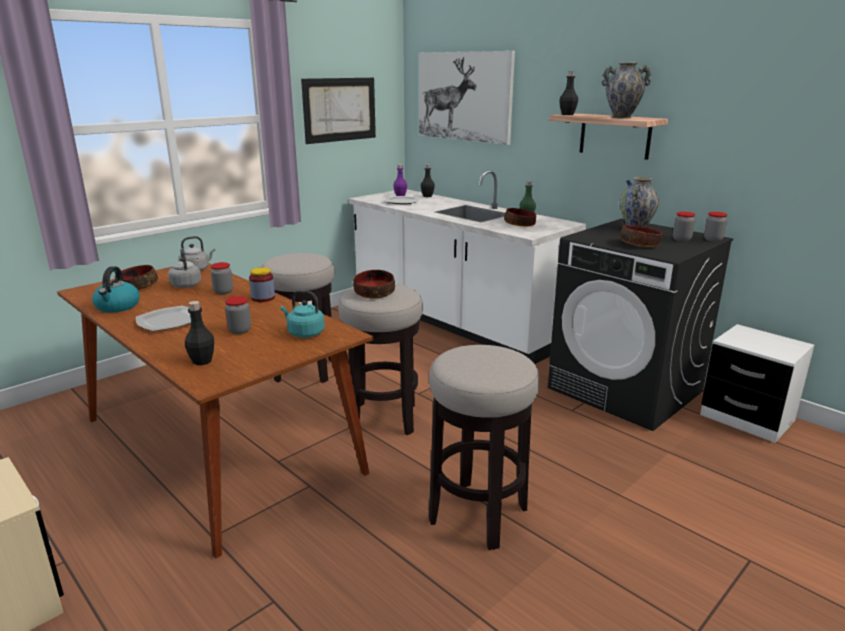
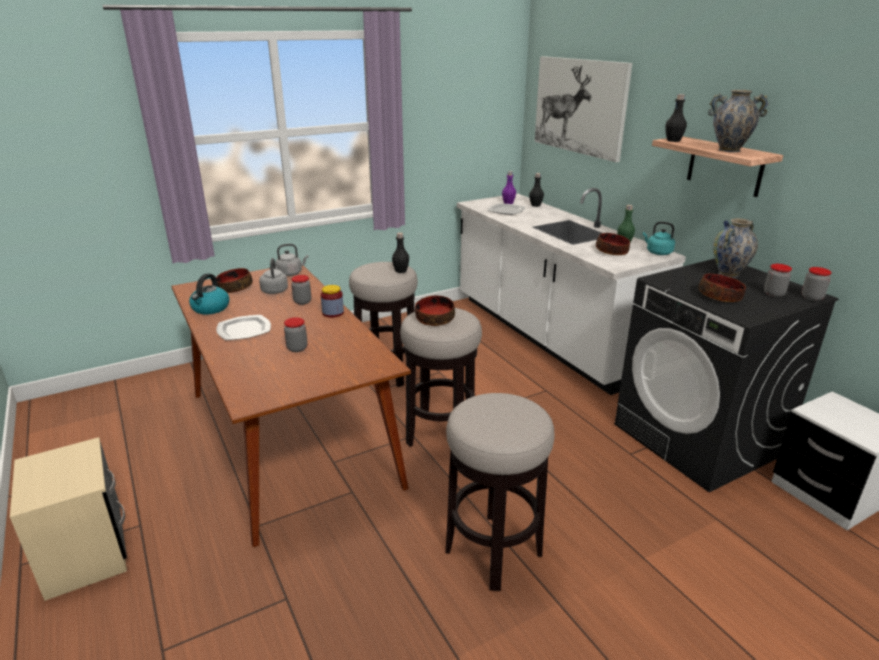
camera: 15 degrees right, 5 degrees up
(202, 361) = (252, 378): black bottle -> black bottle (401, 271)
(304, 333) = (350, 359): turquoise kettle -> turquoise kettle (657, 252)
(340, 109) = (453, 115): picture -> none

